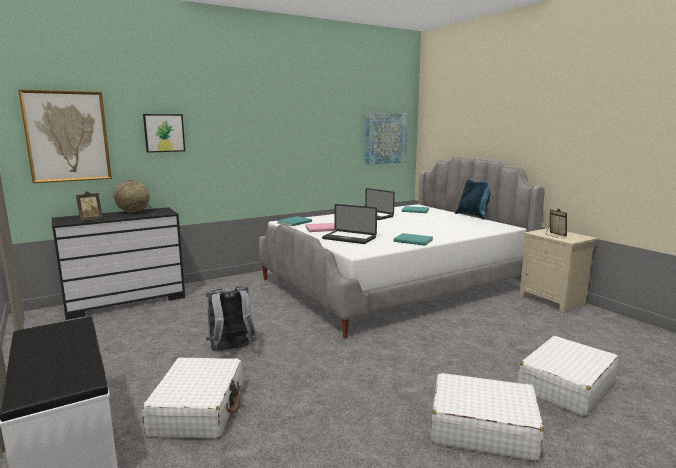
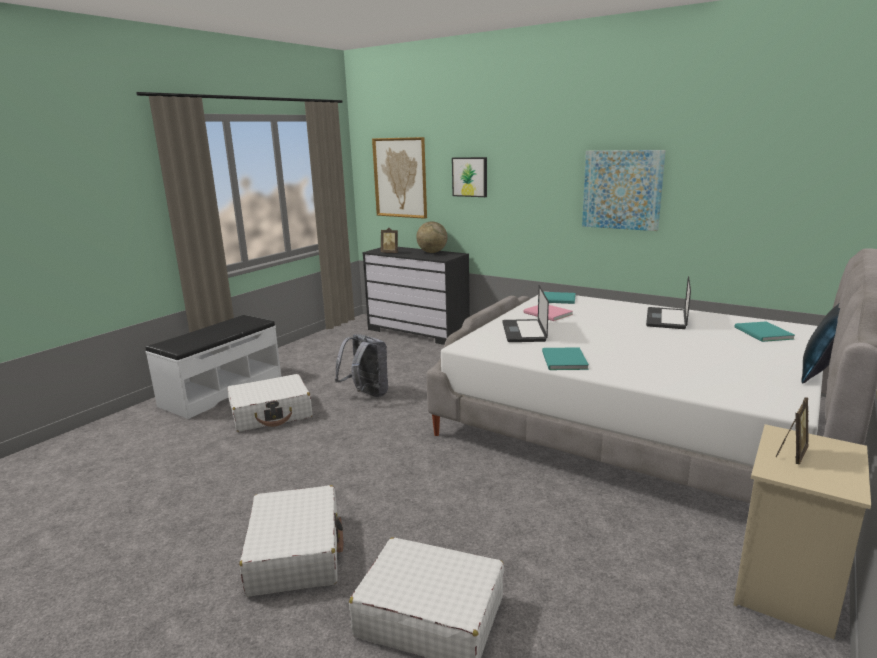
camera: 65 degrees right, 5 degrees up
(385, 138) = (799, 197): picture -> picture (622, 190)

